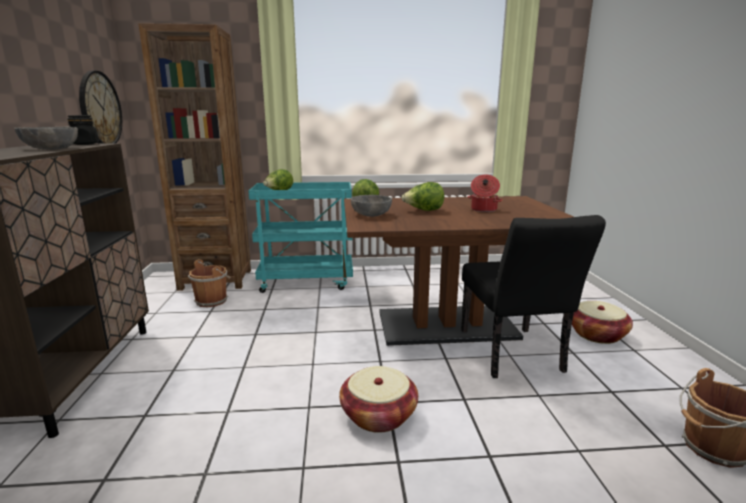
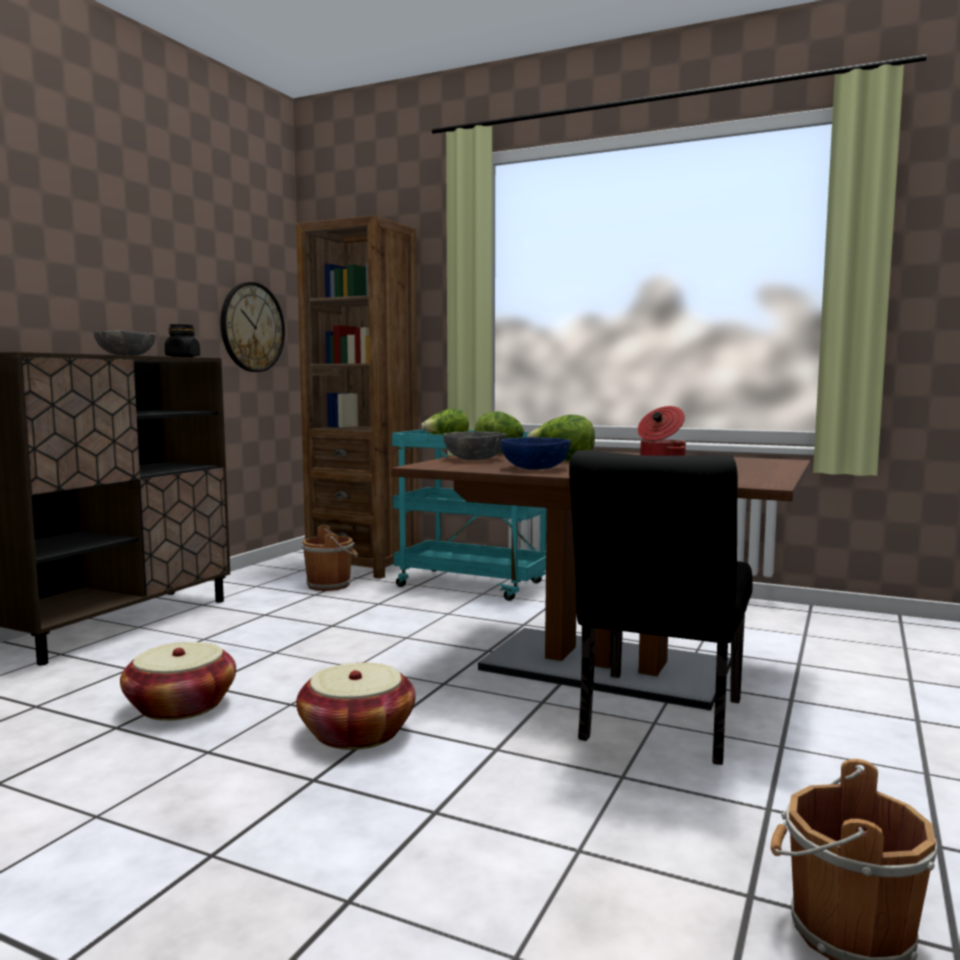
camera: 30 degrees right, 10 degrees down
(432, 221) = (535, 468): none -> blue bowl
(597, 335) = (878, 736): basket -> basket (180, 706)

